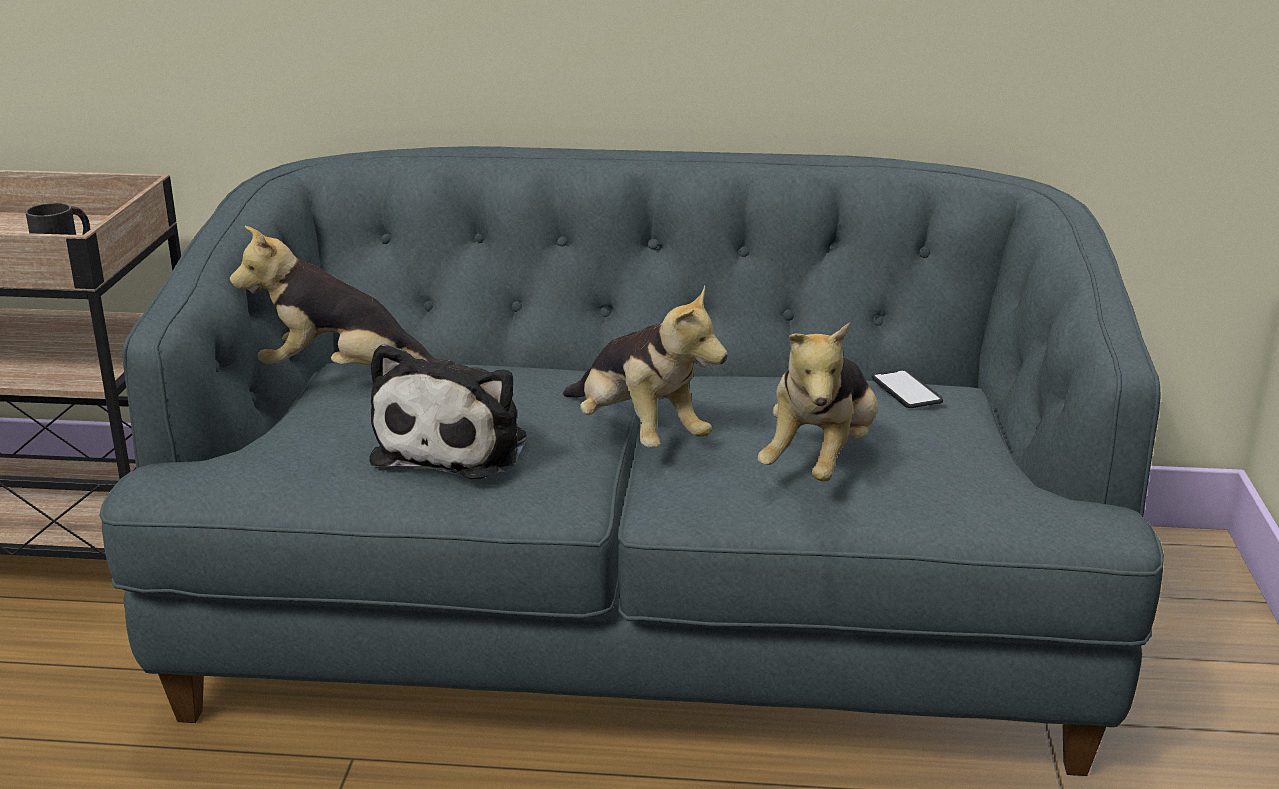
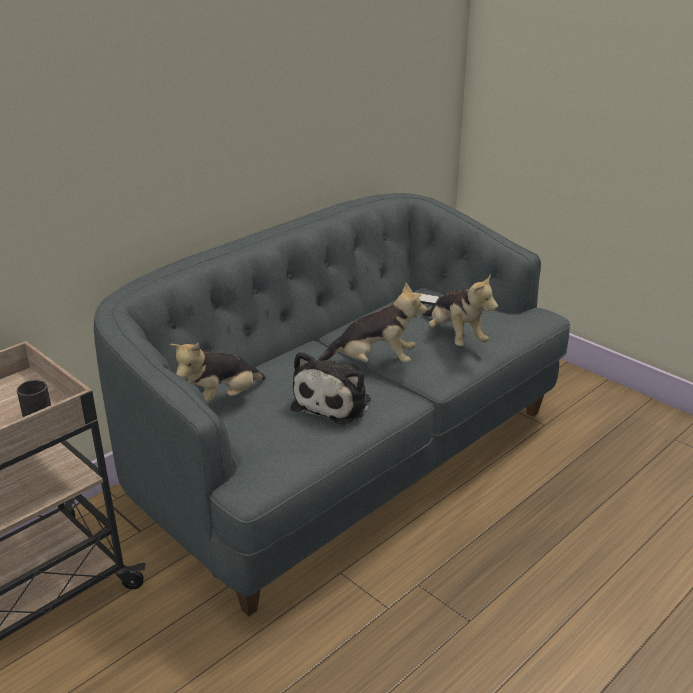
camera: 50 degrees left, 5 degrees up
(456, 447) = (334, 402): plush toy -> plush toy turned 60 degrees clockwise

